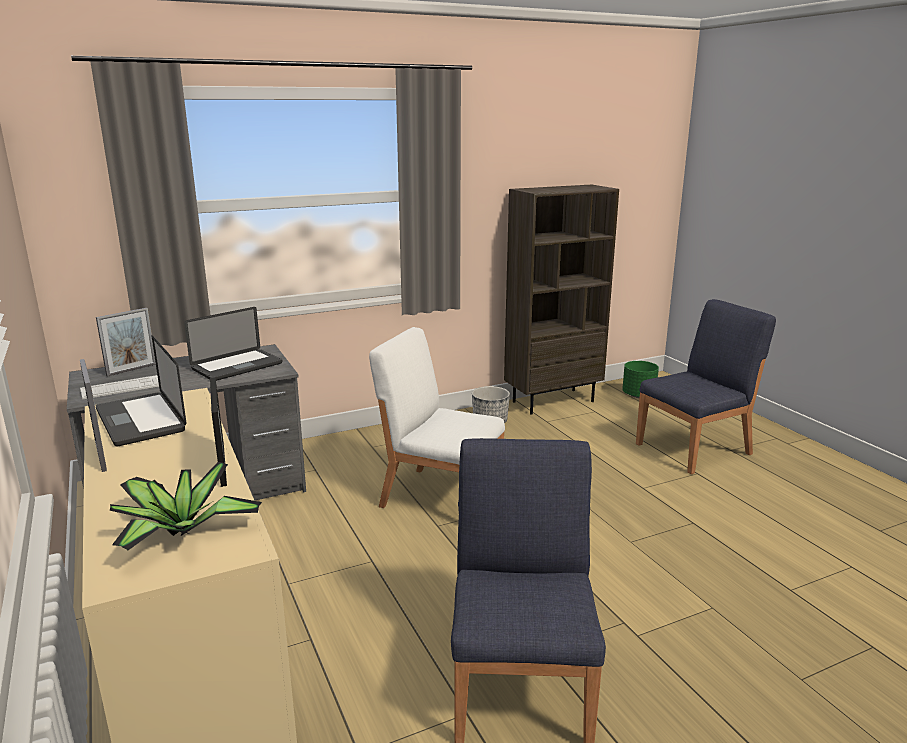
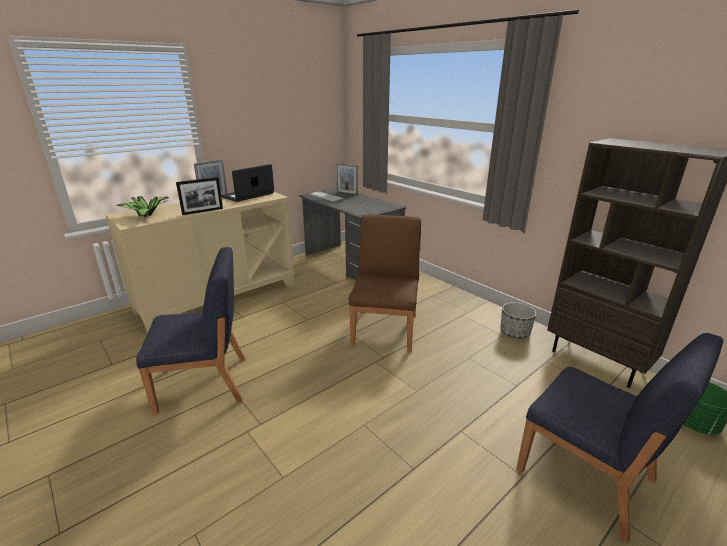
camera: 75 degrees right, 5 degrees up
(237, 366) = (364, 206): laptop -> none
(440, 496) = (385, 329): white chair -> brown chair

